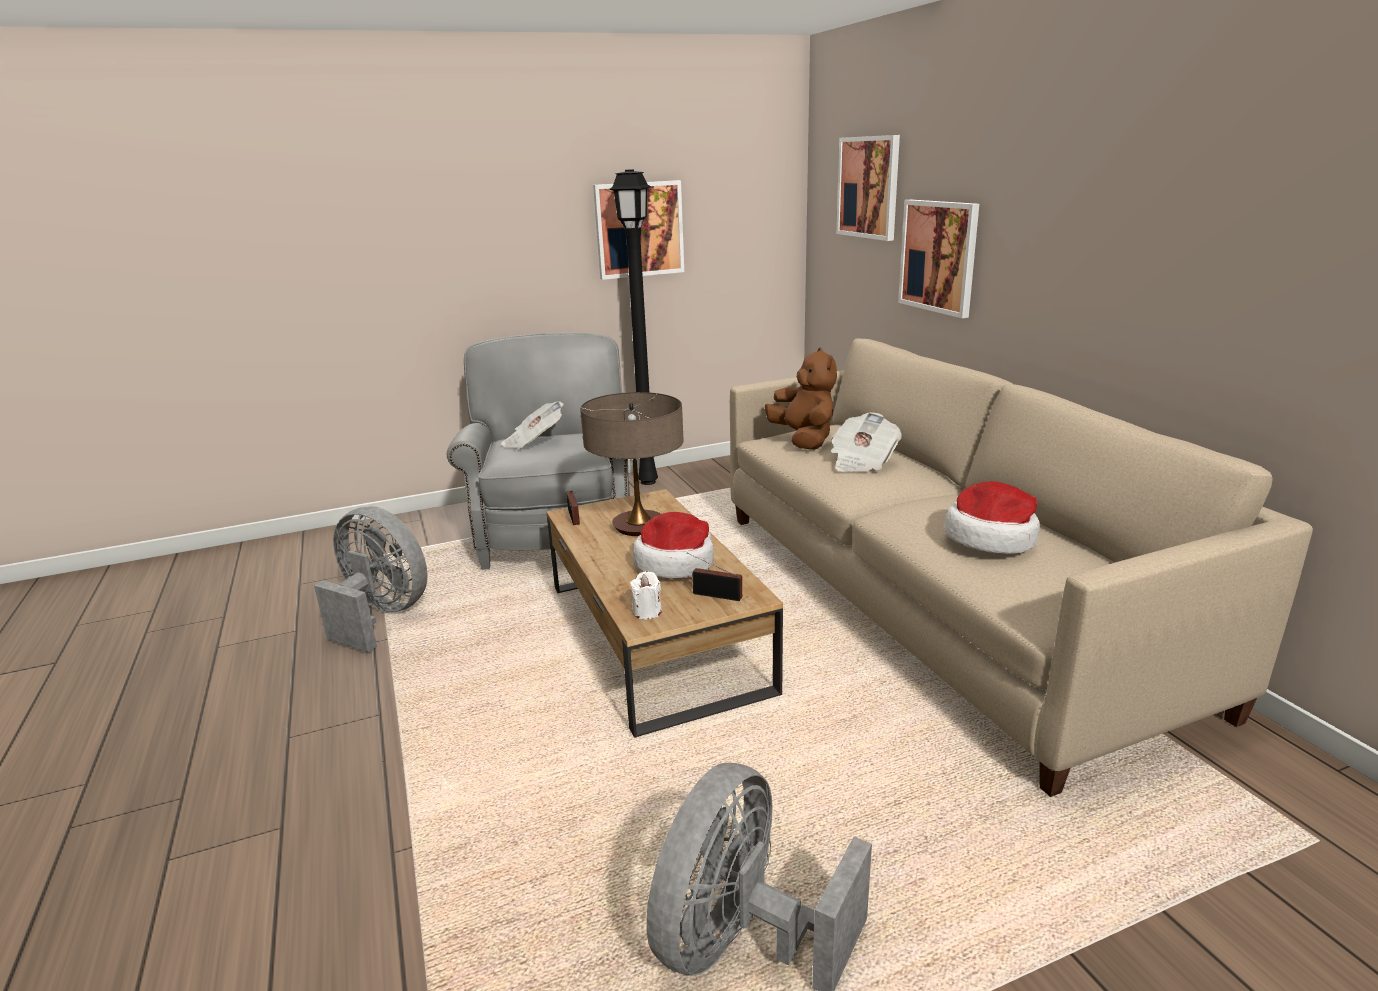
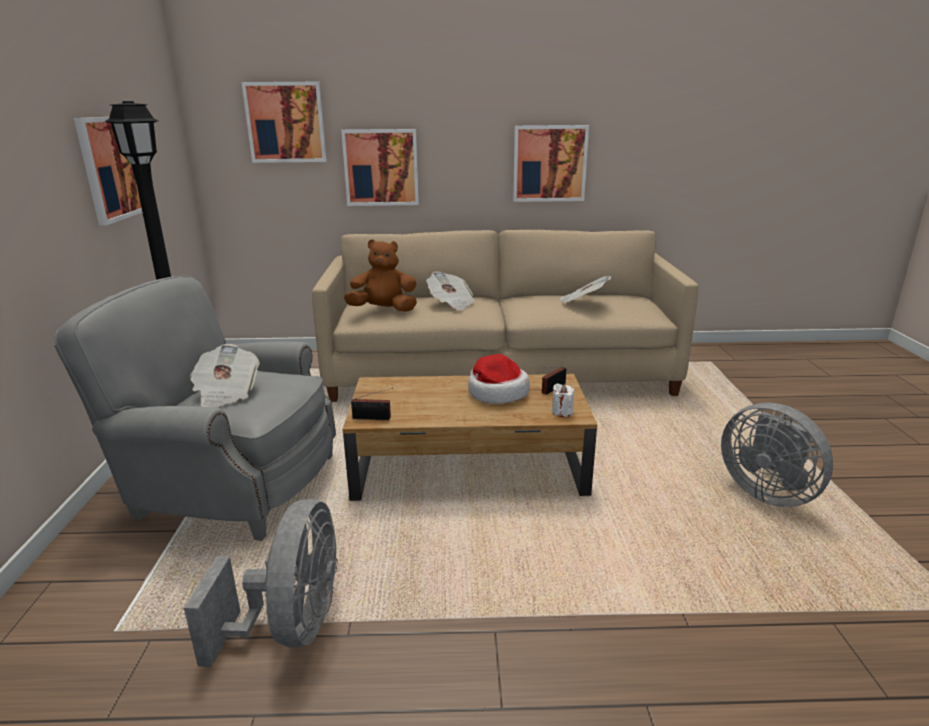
camera: 70 degrees left, 0 degrees up
(381, 616) = (292, 626): grey fan -> grey fan turned 135 degrees clockwise
(639, 526) = (421, 396): table lamp -> none
(991, 538) = (582, 302): hat -> newspaper
(1148, 284) = (549, 163): none -> picture

